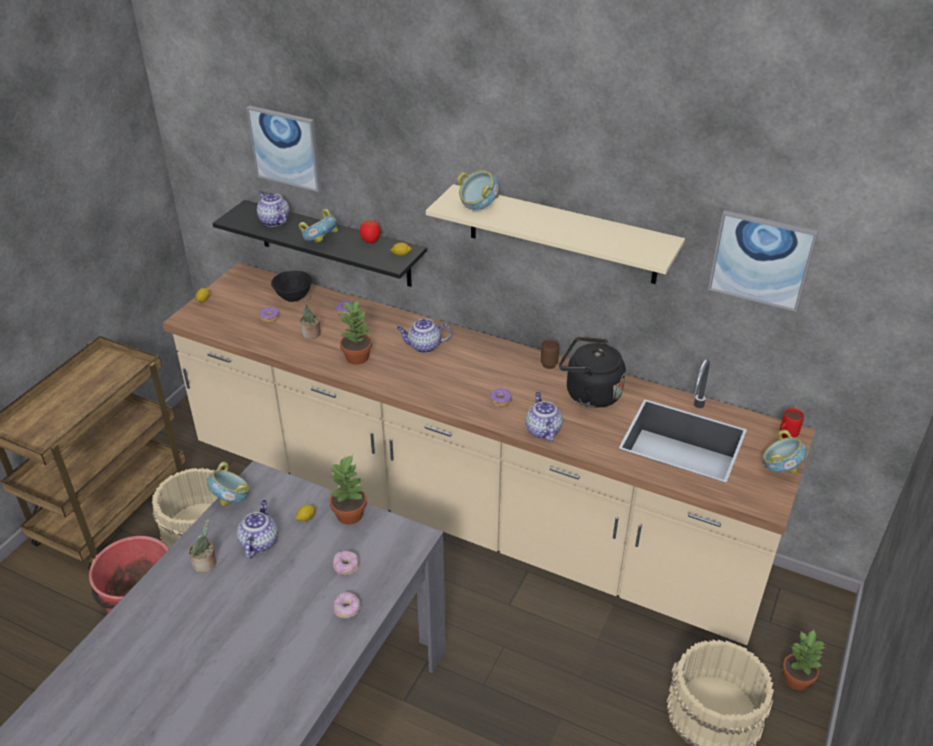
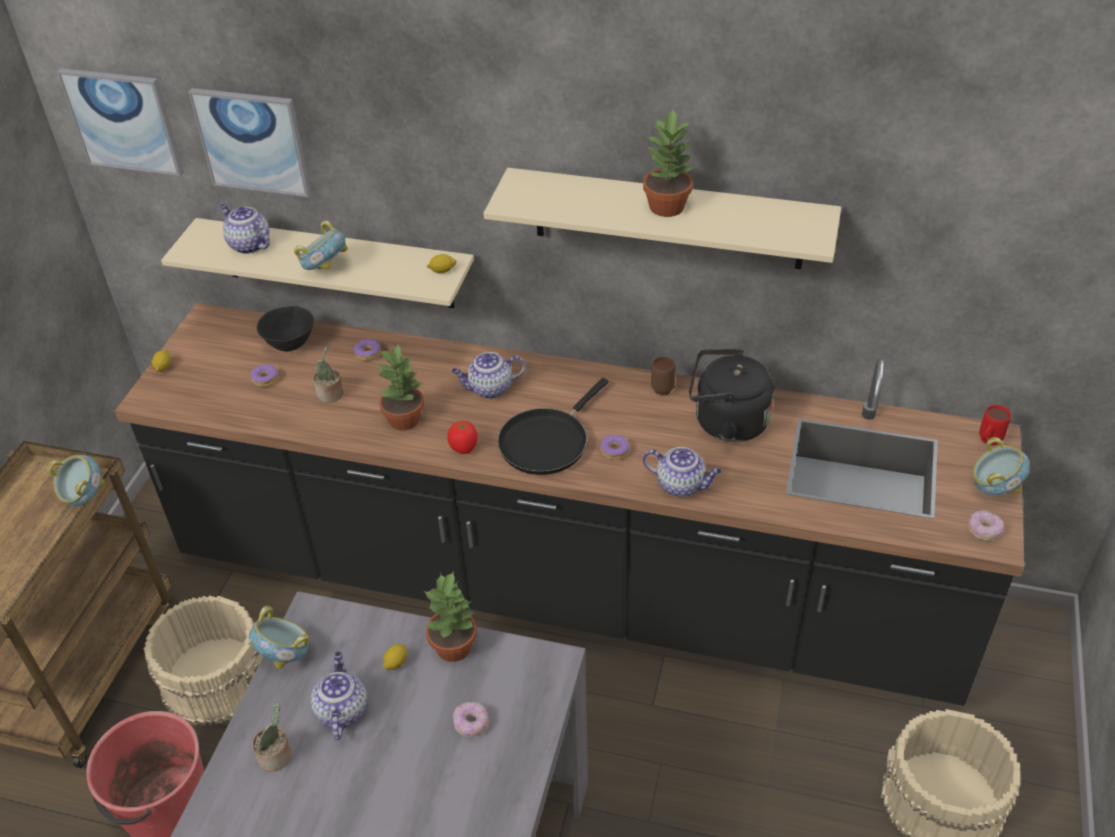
camera: 10 degrees left, 5 degrees up
(334, 244) = (336, 263): black shelf -> beige shelf
(347, 609) = (491, 785): donut -> donut (983, 530)
(370, 240) = (393, 255): tomato -> tomato (464, 448)
(453, 387) = (547, 441): none -> black frying pan
(466, 511) = (564, 587): beige counter -> black counter
(478, 208) = (554, 199): bowl -> bowl (84, 497)
(542, 430) = (681, 485): teapot -> teapot turned 135 degrees clockwise
(761, 259) = (946, 223): picture -> picture (123, 121)
(797, 679) = (1028, 735): potted plant -> potted plant (668, 207)

